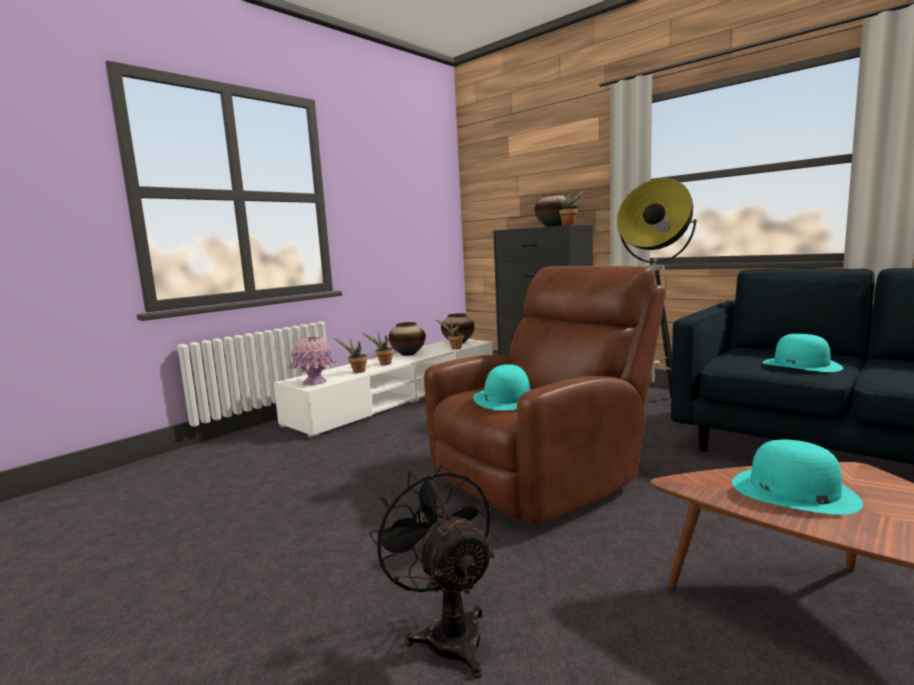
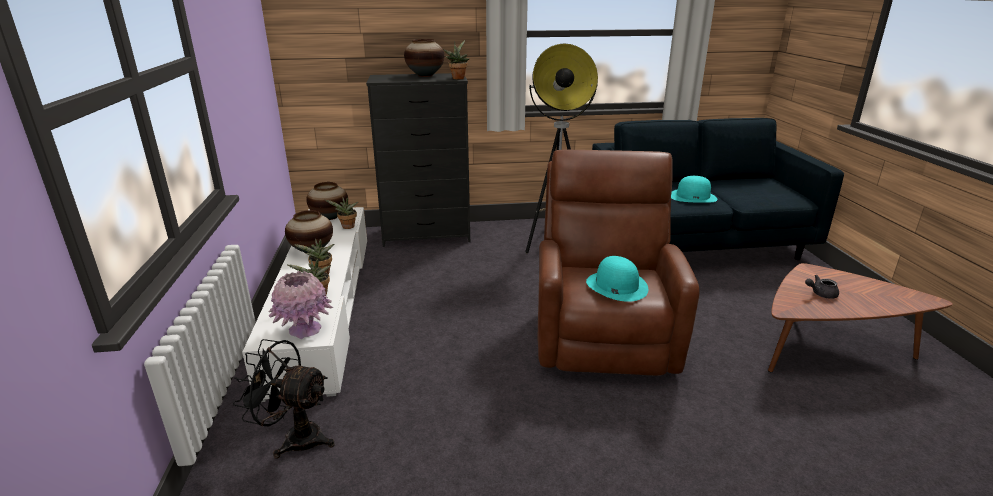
camera: 50 degrees left, 15 degrees up
(447, 632) = (754, 468): black fan -> black fan (295, 438)
(793, 491) = (820, 294): turquoise hat -> grey teapot

